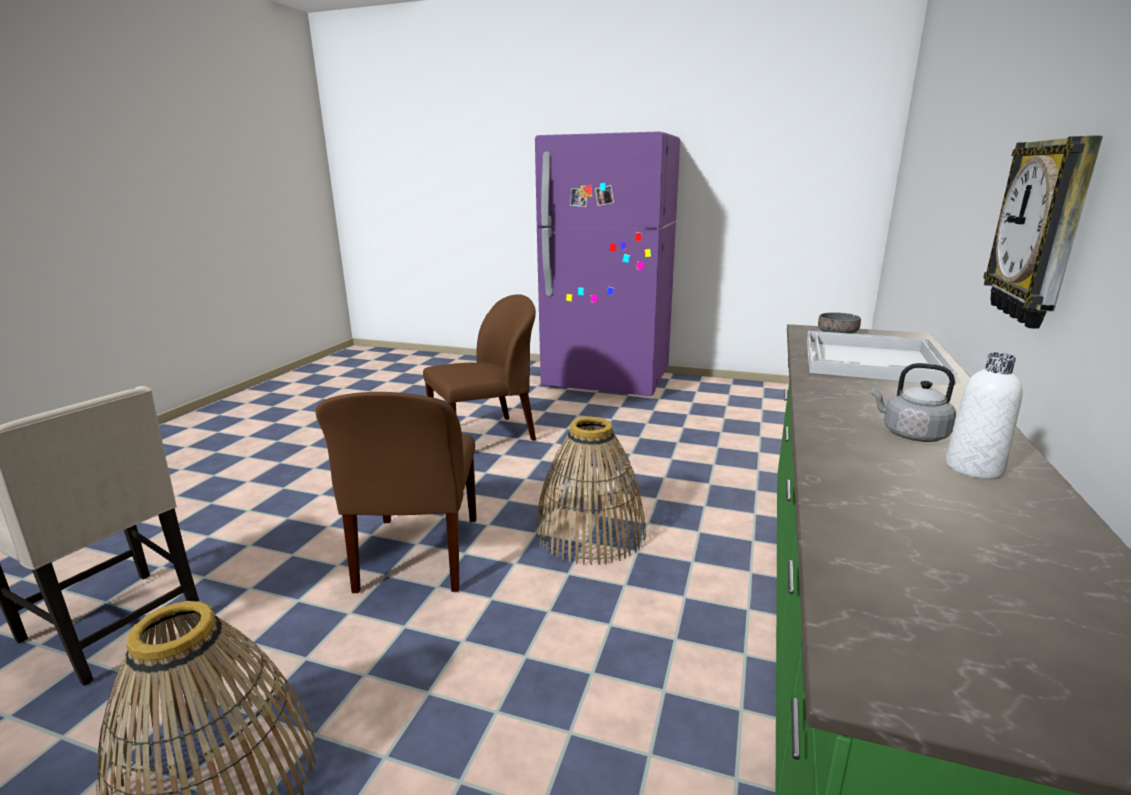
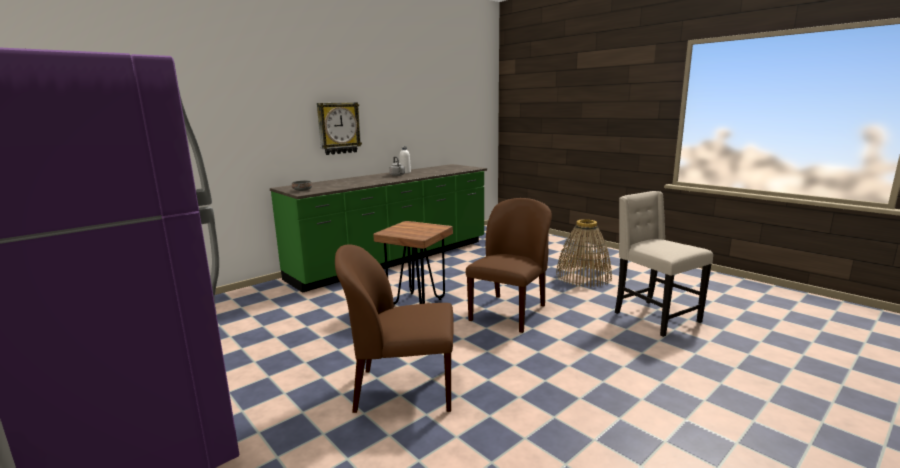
camera: 150 degrees left, 5 degrees down
(590, 531) = (417, 302): basket -> brown stool
(873, 361) = (337, 184): white tray -> none

